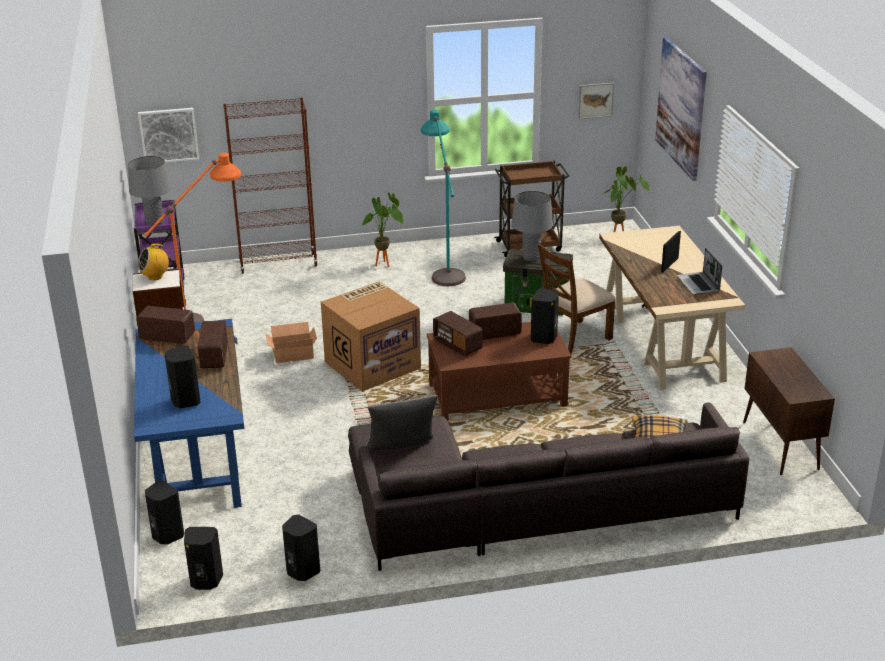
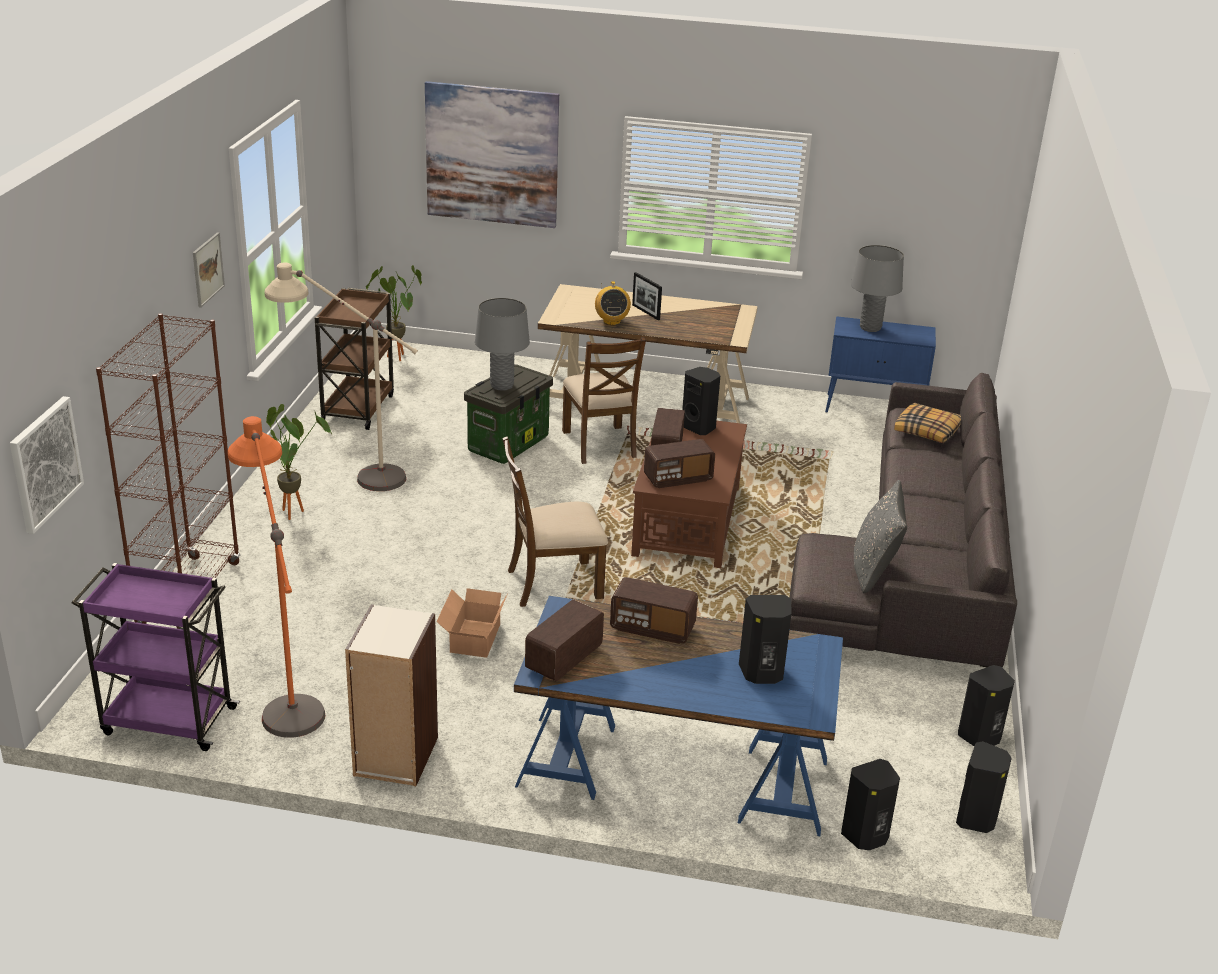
camera: 70 degrees left, 0 degrees up
(154, 223) = (166, 600): grey table lamp -> grey table lamp (870, 328)
(155, 276) = (378, 629): radio -> radio (611, 321)
(373, 364) = (553, 583): cardboard box -> brown chair
(444, 267) = (348, 474): turquoise floor lamp -> beige floor lamp
(595, 100) = (334, 196): picture -> picture (207, 269)
(699, 285) = (700, 312): laptop -> none
(780, 446) = (874, 409): brown cabinet -> blue cabinet

